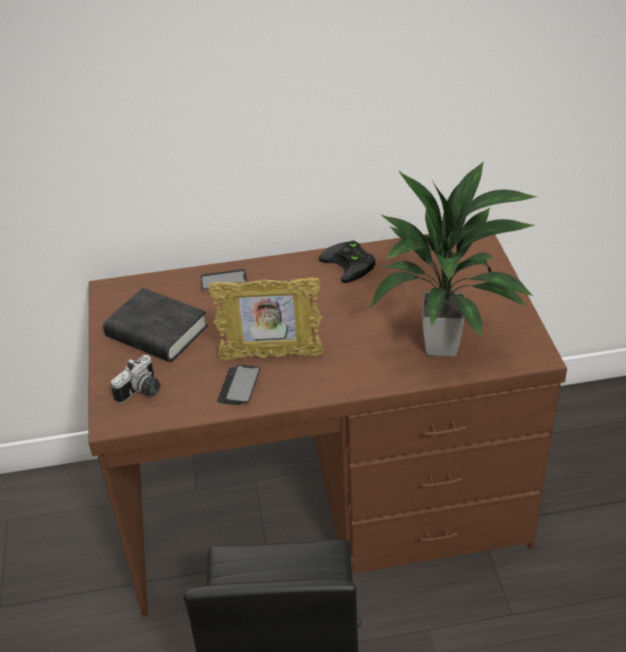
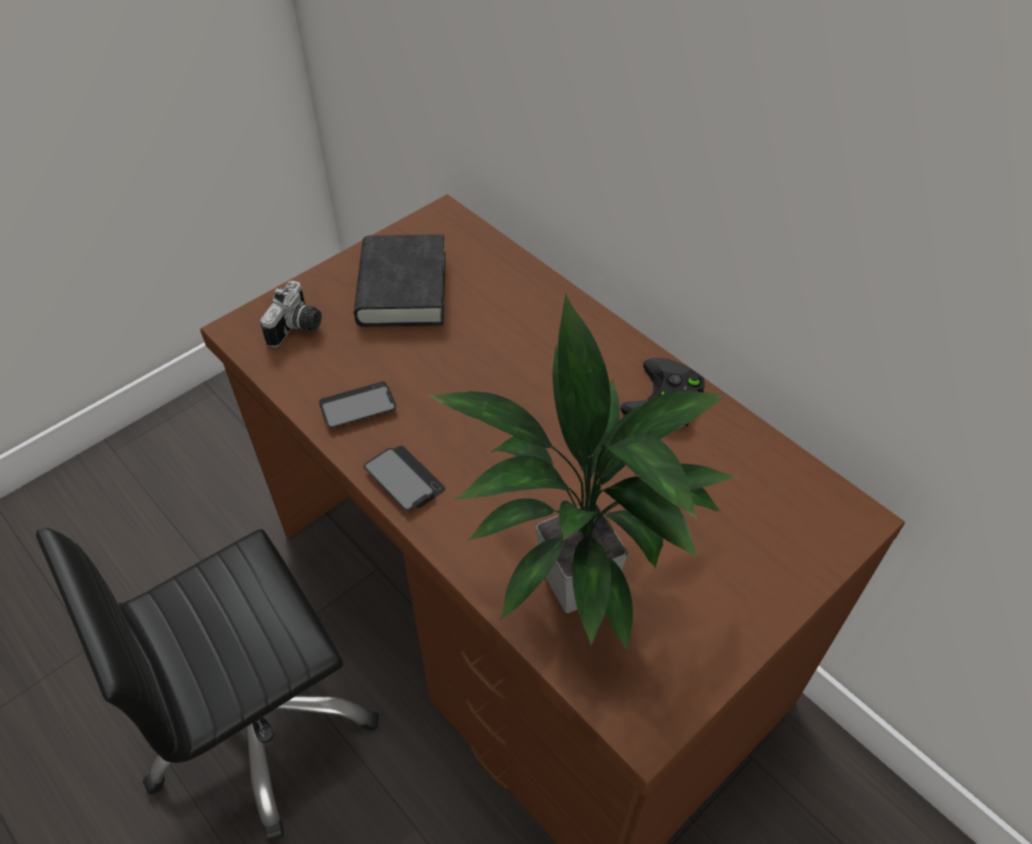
camera: 55 degrees right, 10 degrees up
(142, 392) = (298, 328): camera -> camera turned 75 degrees counterclockwise
(223, 281) = (532, 297): phone -> phone (404, 479)
(271, 356) = (429, 409): picture frame -> none

